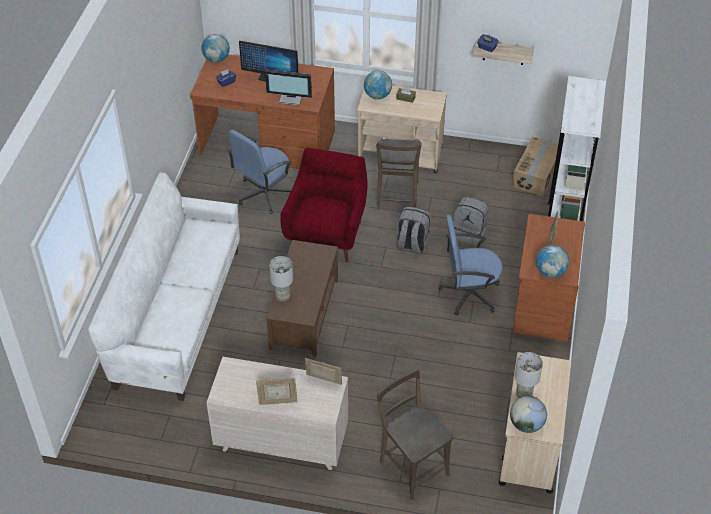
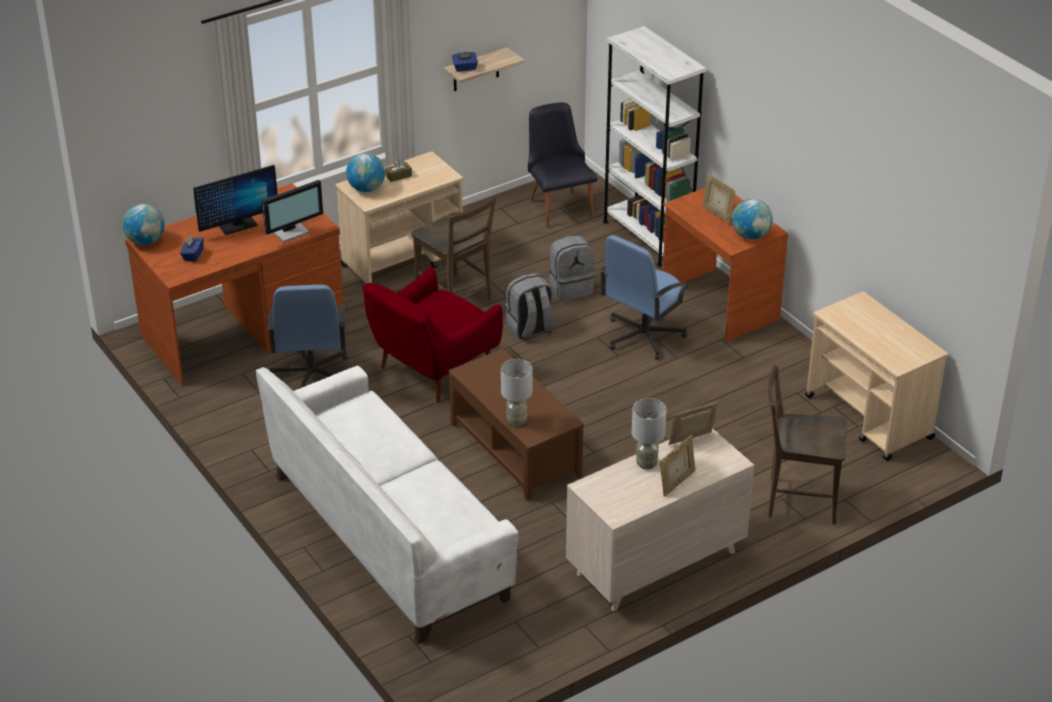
camera: 45 degrees left, 10 degrees down
(327, 234) = (432, 370): red armchair -> red armchair turned 105 degrees counterclockwise
(524, 394) = (866, 339): grey table lamp -> grey table lamp (646, 463)
(526, 424) = (901, 358): globe -> none
(536, 174) = (559, 205): cardboard box -> black chair

